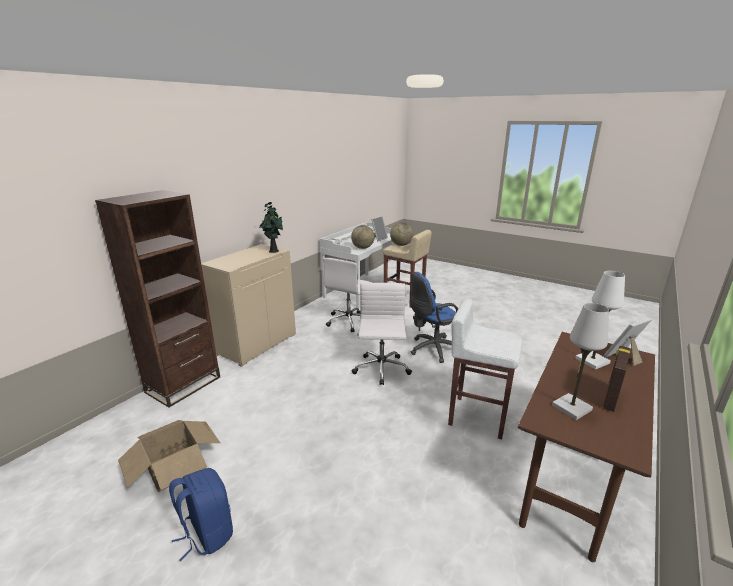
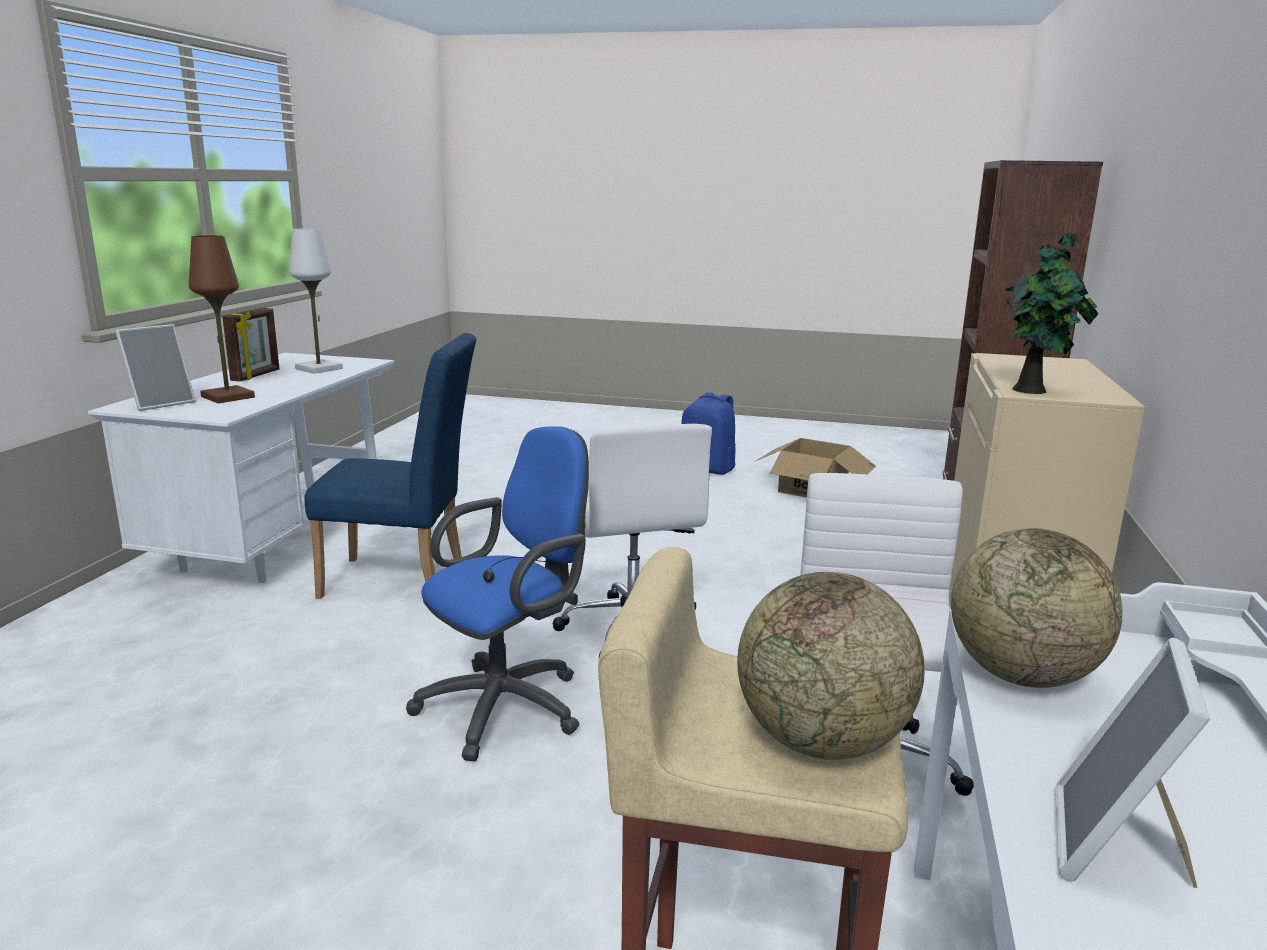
camera: 160 degrees right, 5 degrees down
(477, 416) = (404, 581): white stool -> blue chair
(572, 476) = (278, 541): brown desk -> white desk
(592, 361) = (227, 397): white table lamp -> brown table lamp

